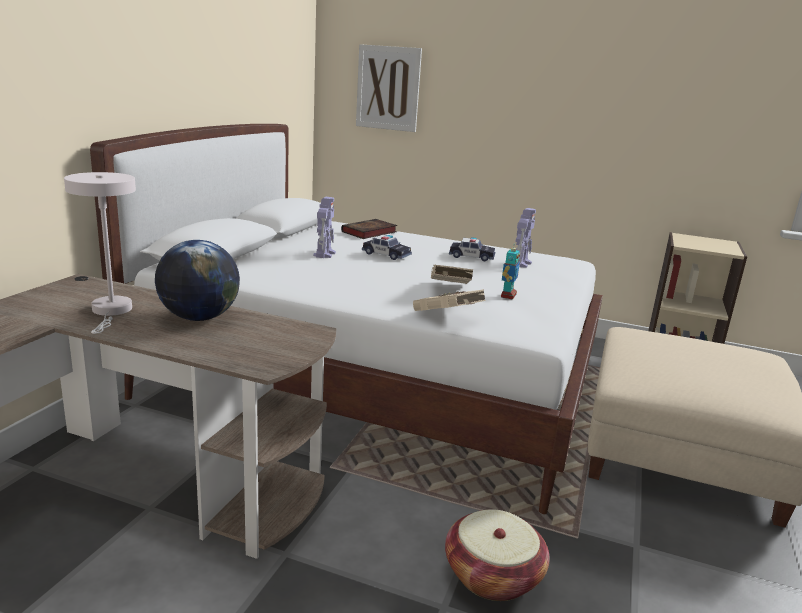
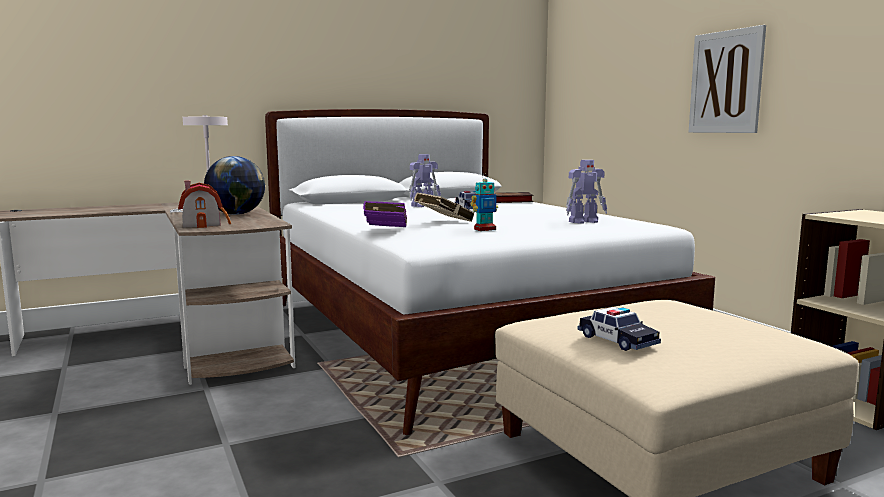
camera: 45 degrees right, 10 degrees down
(236, 351) = (205, 223): none -> toy house
(388, 88) = (592, 75): picture -> picture (726, 82)
(448, 318) = (385, 231): beige book -> purple book
(471, 256) = (549, 215): toy car -> toy car (617, 340)
(492, 575) = (289, 445): basket -> none

